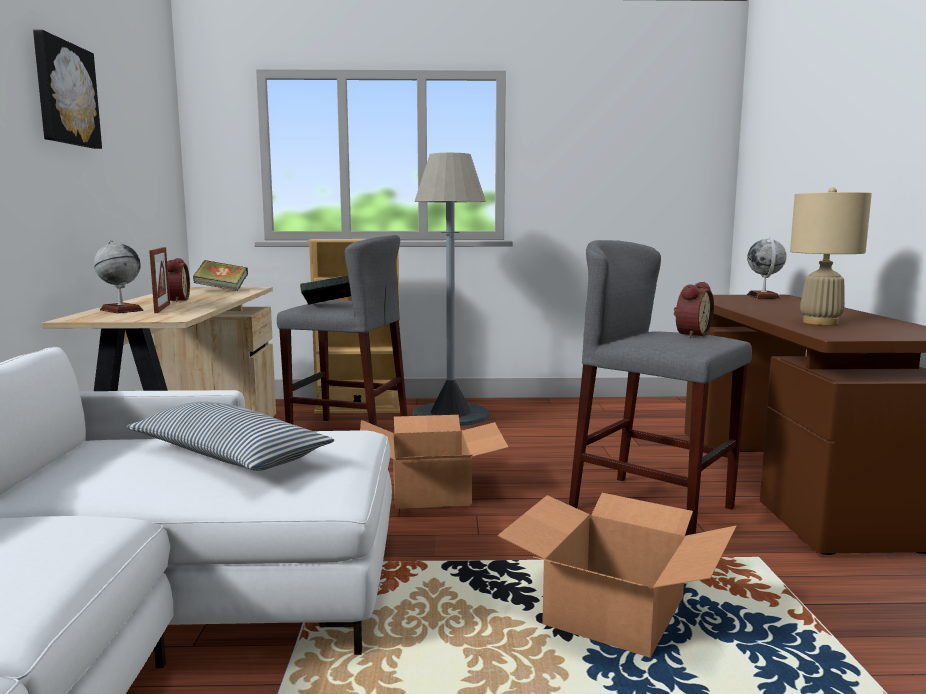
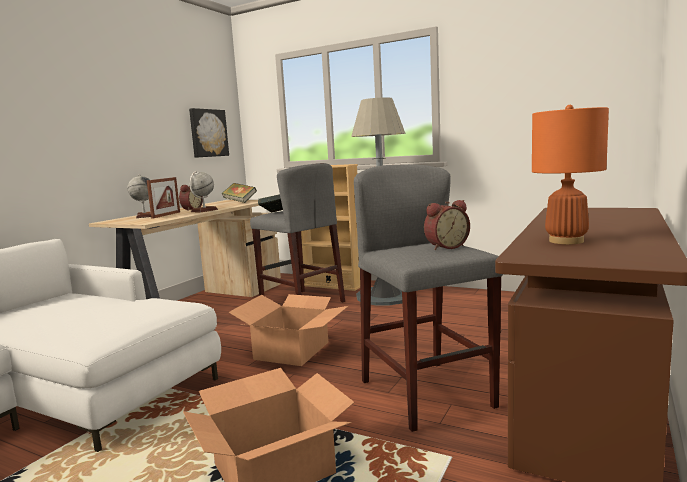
camera: 30 degrees right, 0 degrees up
(64, 93) = (117, 90): picture -> picture (208, 133)
(228, 456) = (89, 311): pillow -> none
(763, 297) = (617, 210): globe -> globe (204, 210)
(820, 322) = (566, 241): beige table lamp -> orange table lamp

